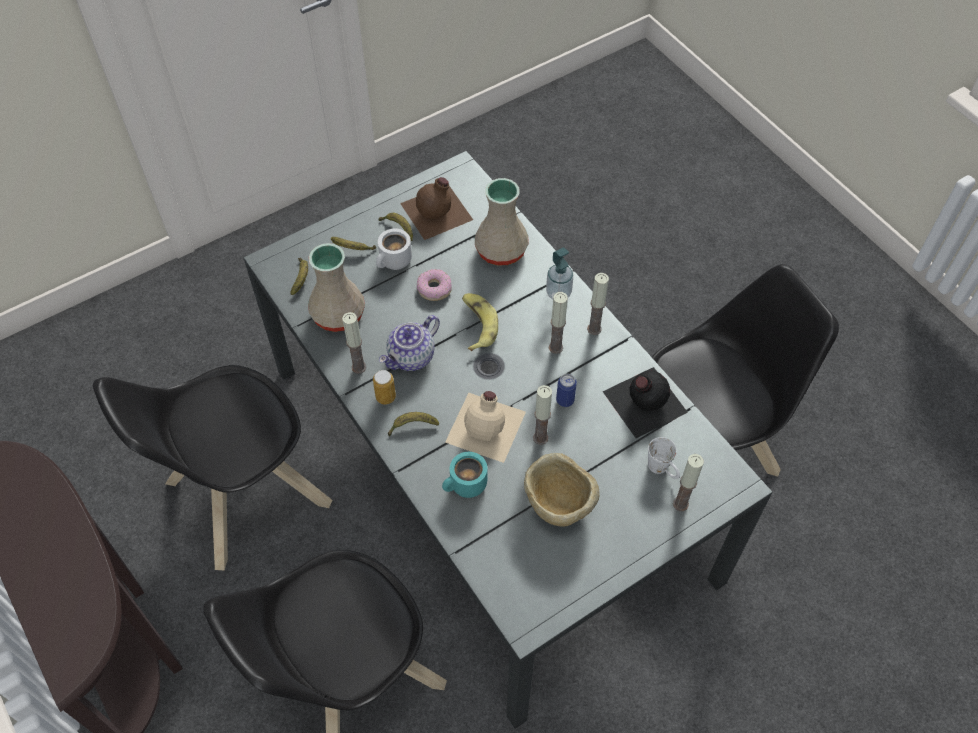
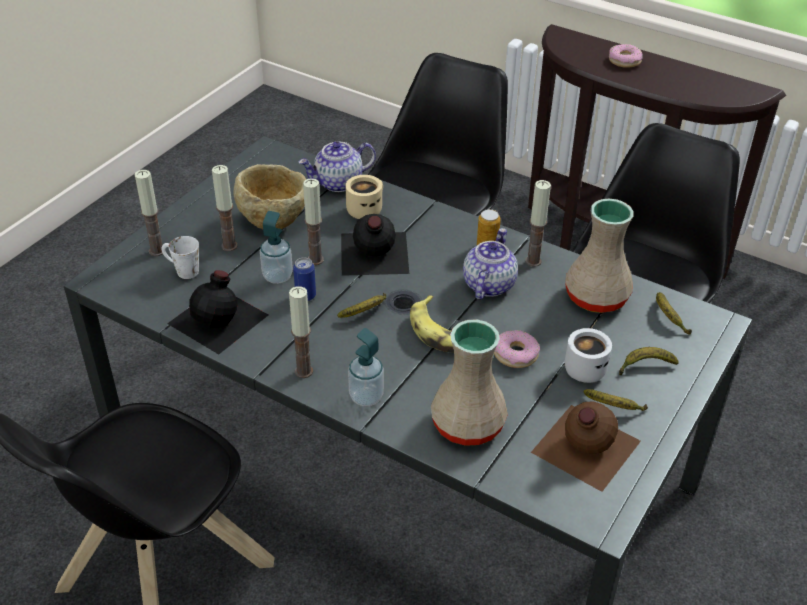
camera: 155 degrees right, 15 degrees down
(50, 575) = (624, 61): none -> donut
(412, 426) = (444, 234): banana -> banana (365, 311)
(466, 486) = (365, 209): turquoise mug -> beige mug
(474, 536) = (338, 183): none -> teapot
(487, 426) = (373, 254): beige bottle -> black bottle
(555, 347) = (340, 339): candle -> candle (229, 246)
(580, 430) = (277, 276): none -> soap dispenser

